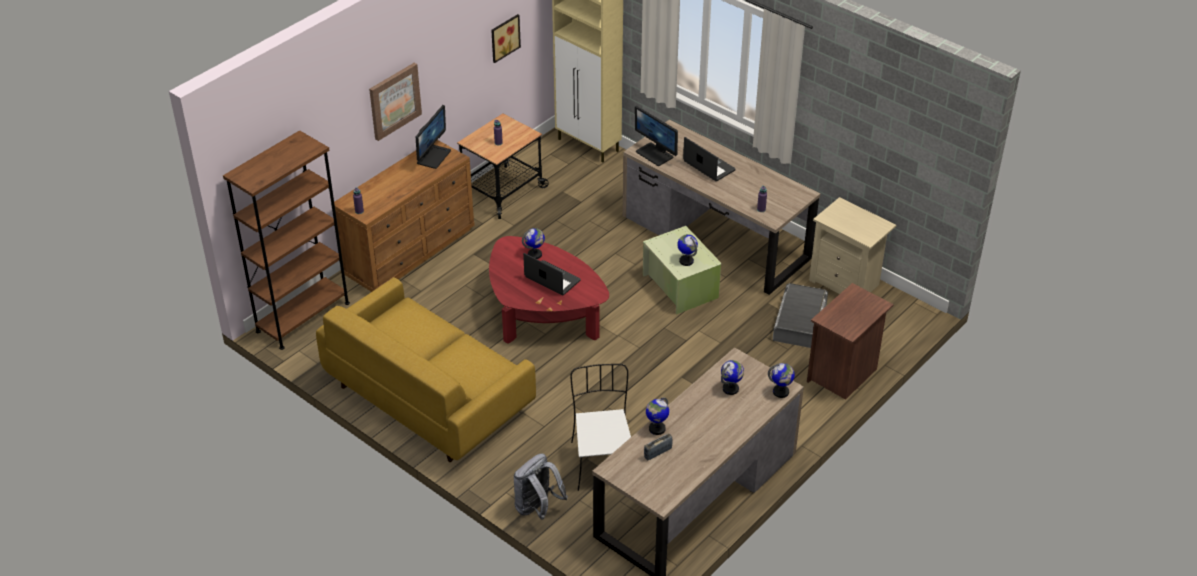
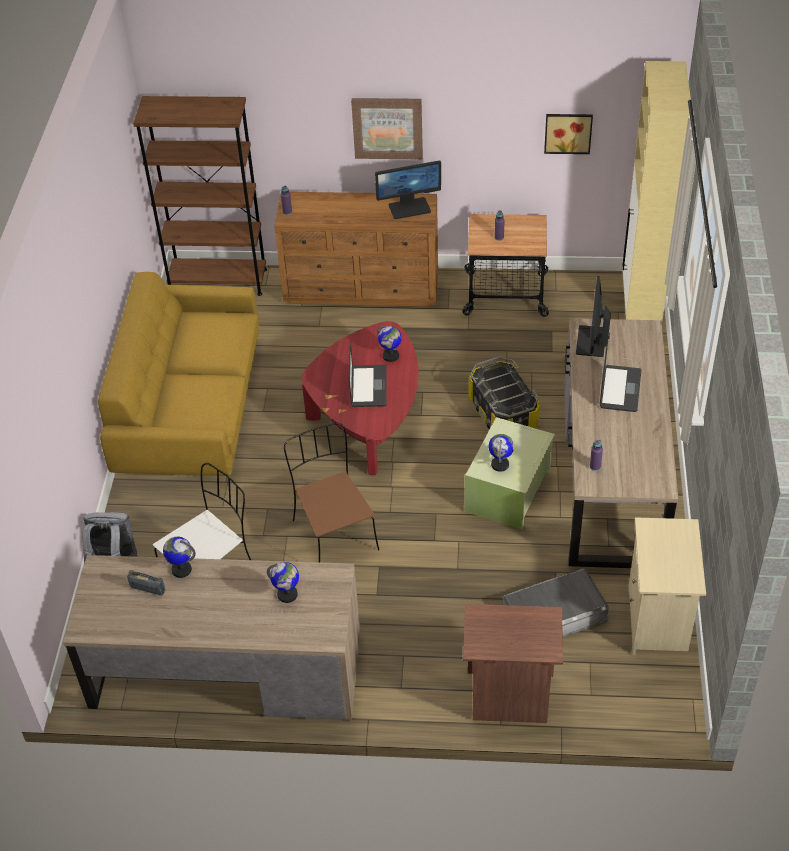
camera: 55 degrees right, 5 degrees up
(611, 252) = (503, 414): none -> storage box
(630, 383) = (334, 533): none -> brown chair
(781, 392) = (318, 638): globe -> none

